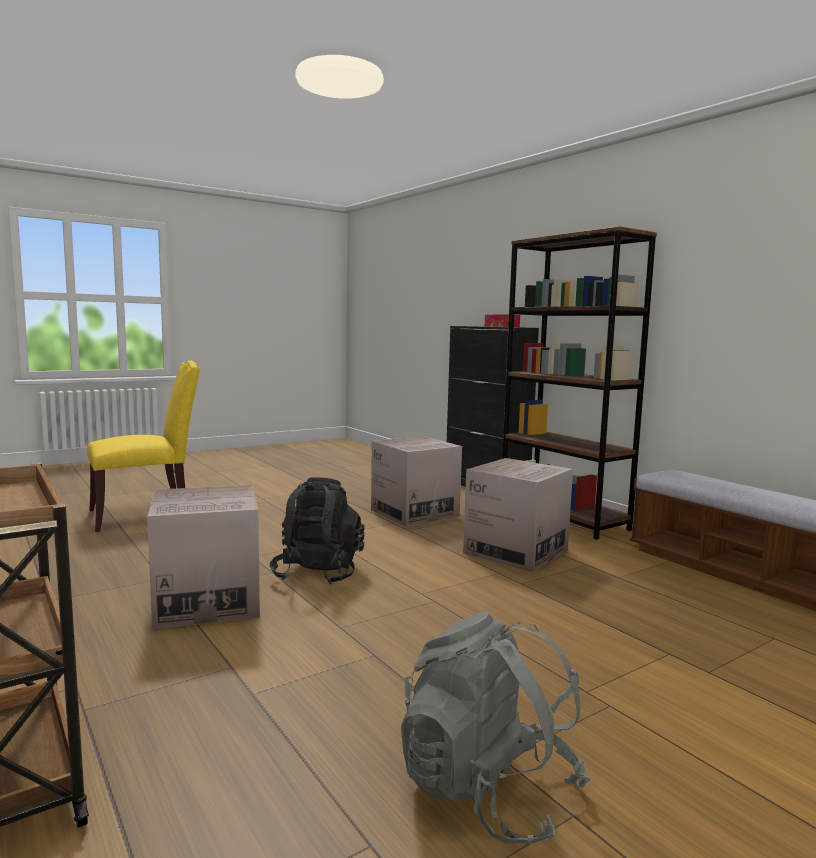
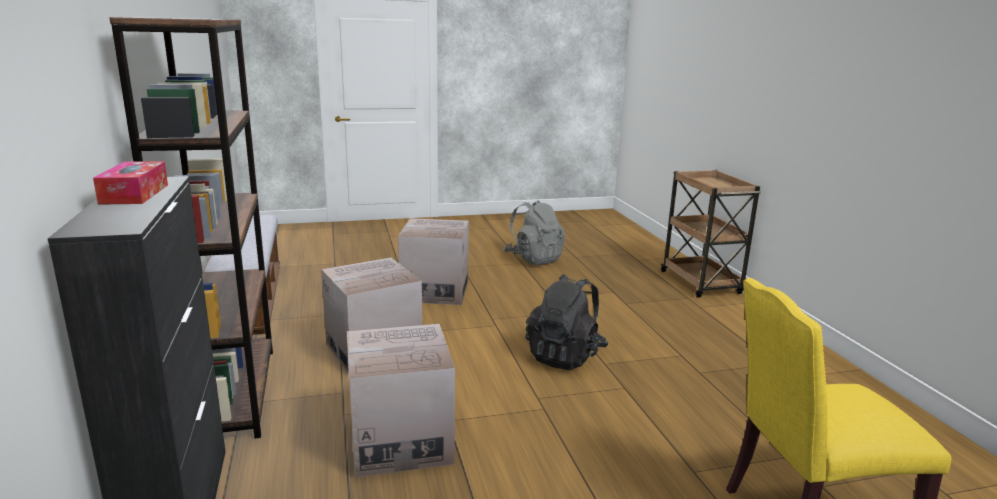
camera: 160 degrees left, 10 degrees up
(207, 602) = (651, 343): cardboard box -> cardboard box (435, 291)

